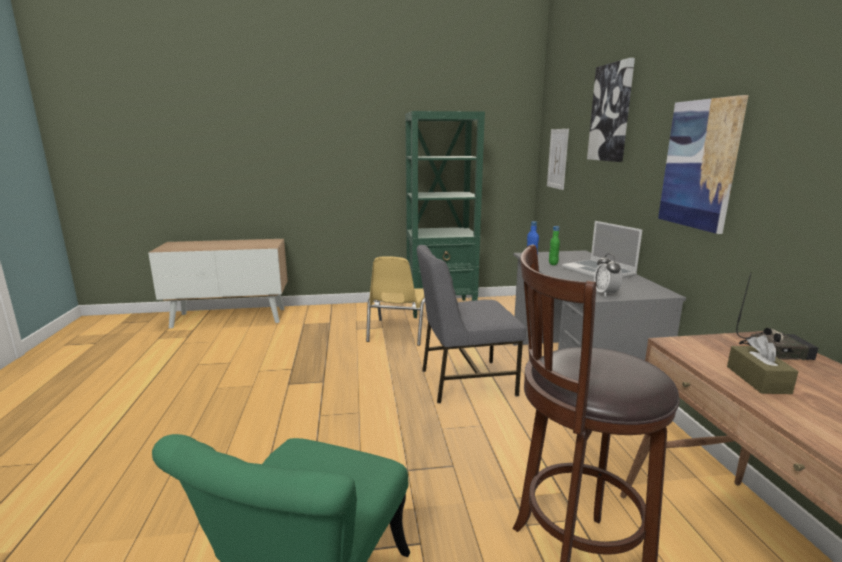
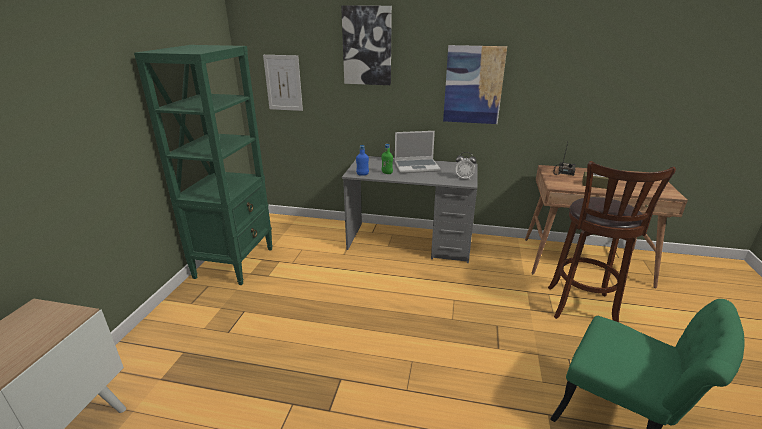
camera: 70 degrees left, 10 degrees up
(398, 332) = (268, 303): yellow chair -> none
(465, 381) = (391, 289): grey chair -> none

